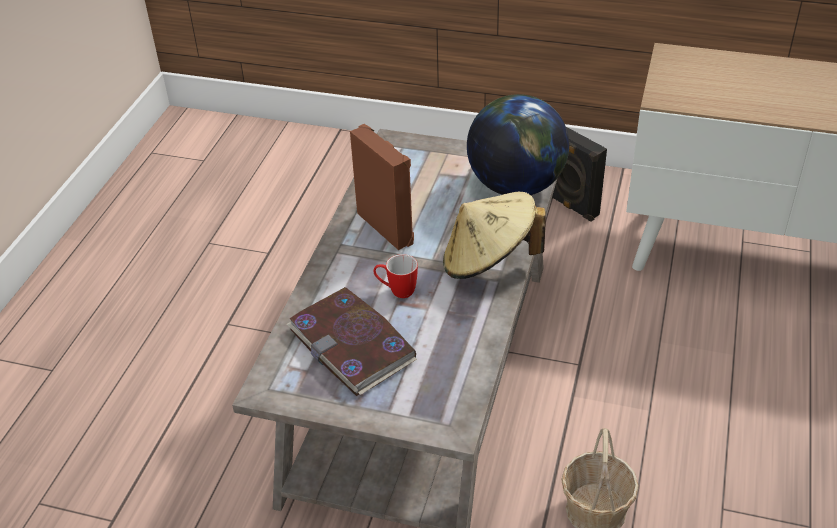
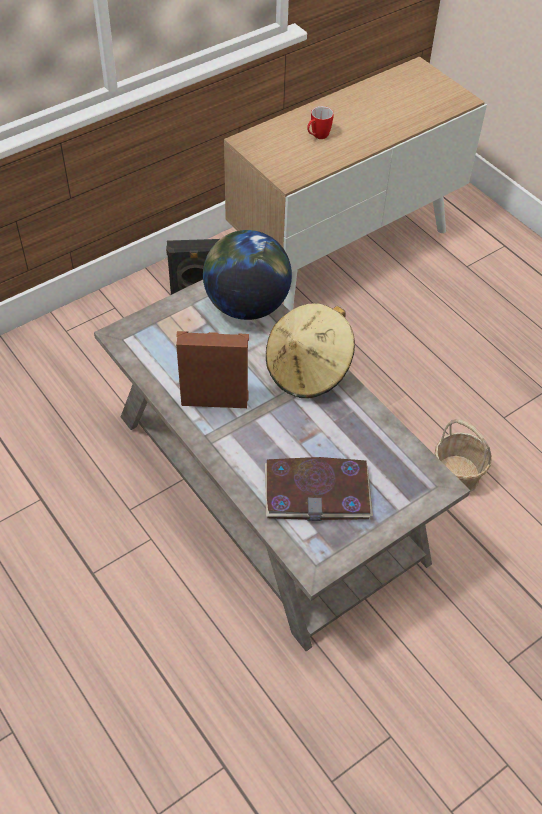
camera: 55 degrees left, 10 degrees up
(396, 291) = (287, 435): mug -> mug (317, 137)

